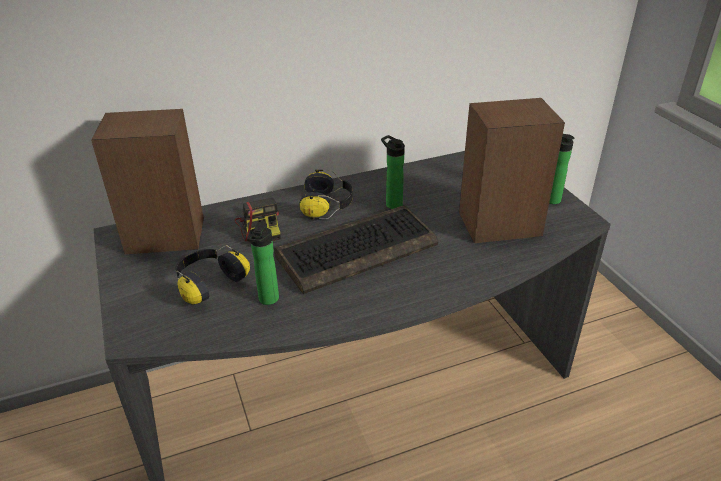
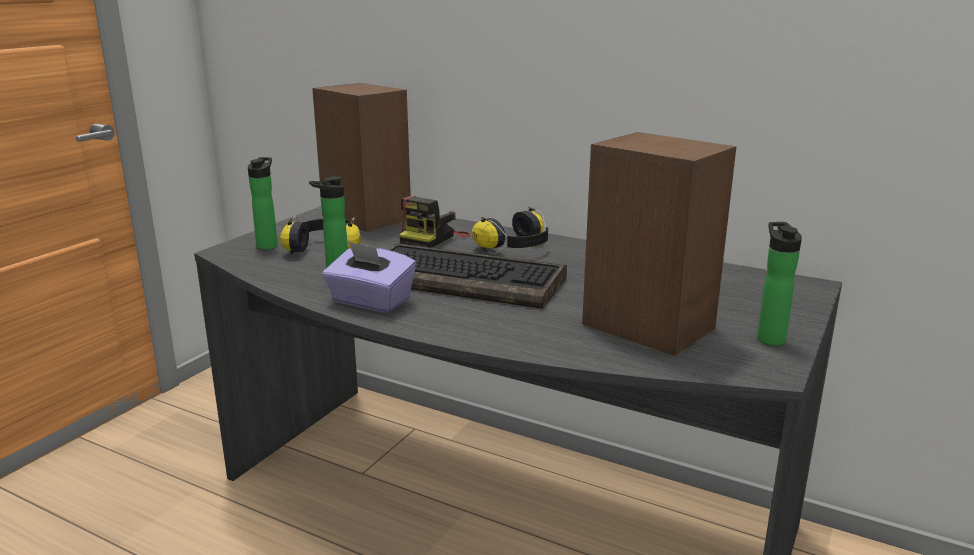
camera: 50 degrees right, 15 degrees down
(345, 306) = (370, 302): none -> purple tissue box
(392, 204) = (575, 269): bottle -> bottle (268, 245)

